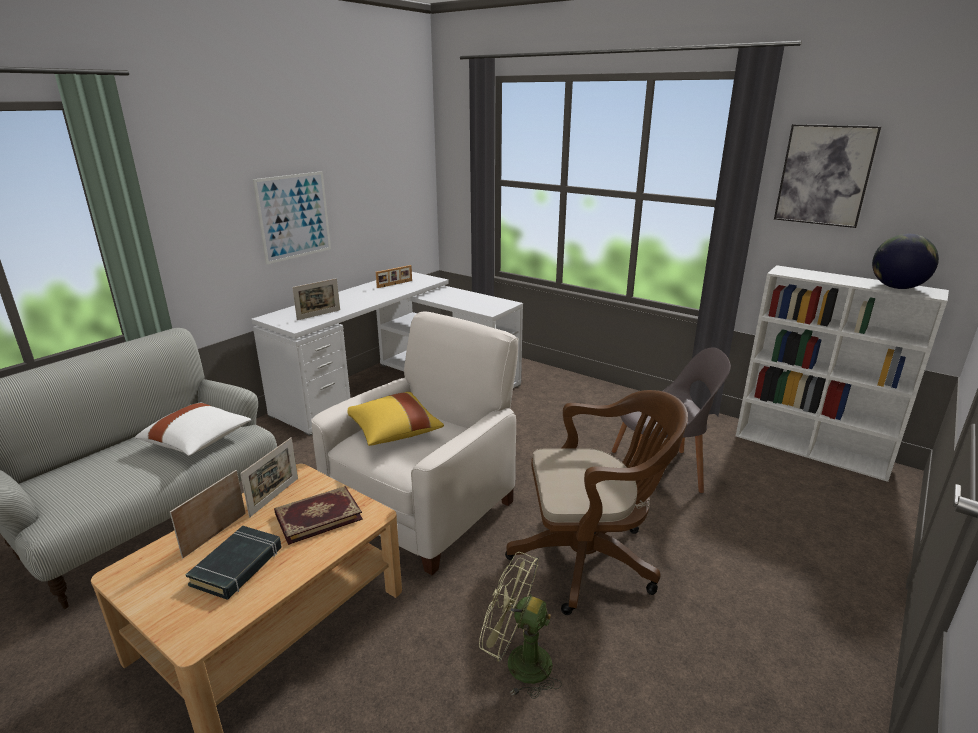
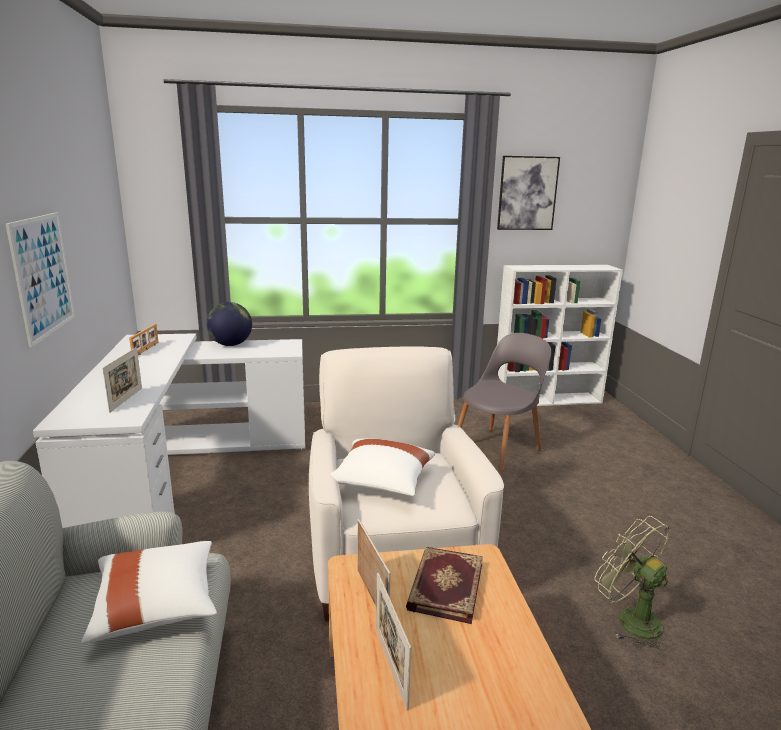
camera: 45 degrees left, 5 degrees down
(237, 566) = (471, 672): black book -> none
(393, 431) = (381, 483): yellow pillow -> white pillow
(518, 662) = (629, 619): green fan -> green fan turned 75 degrees clockwise
(591, 559) = (556, 526): brown office chair -> none
(896, 287) = (588, 267): globe -> globe (231, 344)

